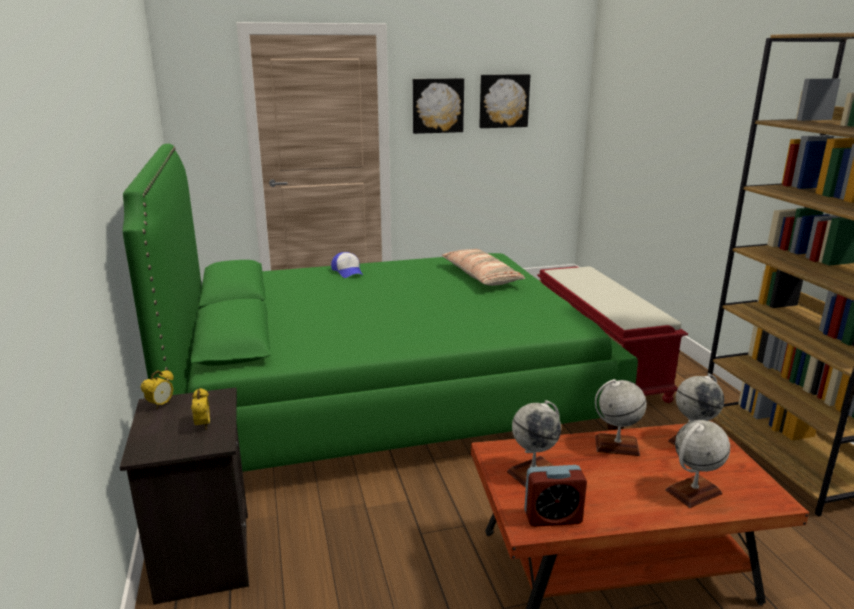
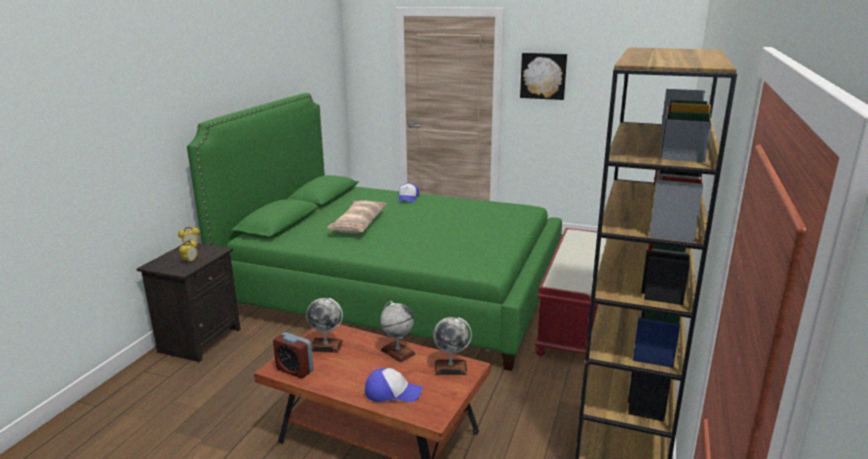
camera: 35 degrees right, 0 degrees up
(480, 277) = (488, 221): pillow -> pillow (358, 224)
(503, 101) = (605, 75): picture -> none
(693, 492) = (392, 392): globe -> cap

